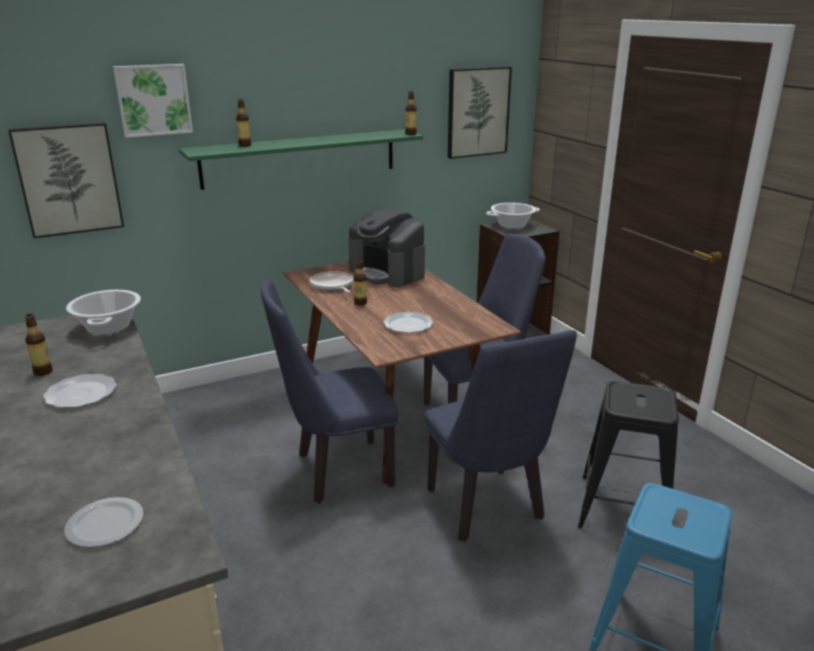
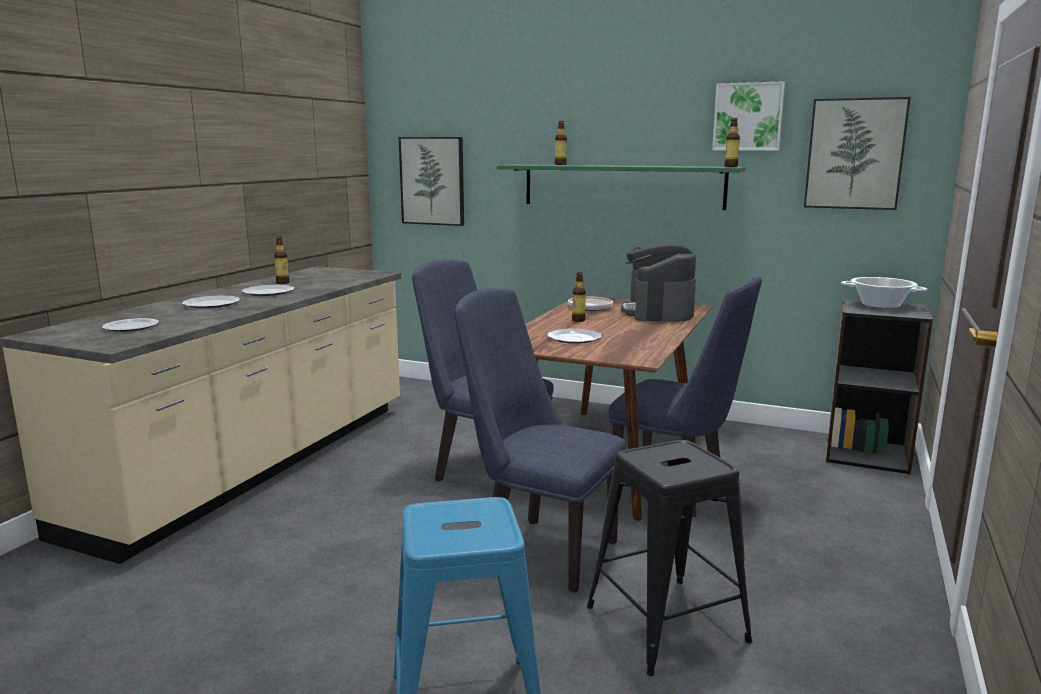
camera: 50 degrees right, 10 degrees down
(74, 442) = (210, 304): none -> plate
(108, 327) = (361, 276): cooking pot -> none
(153, 100) = (499, 120): picture -> picture (748, 117)
(489, 510) = (539, 550): blue chair -> blue chair turned 90 degrees clockwise

